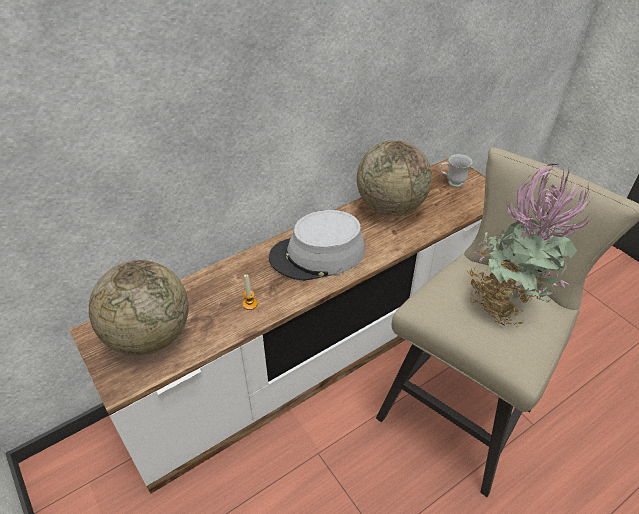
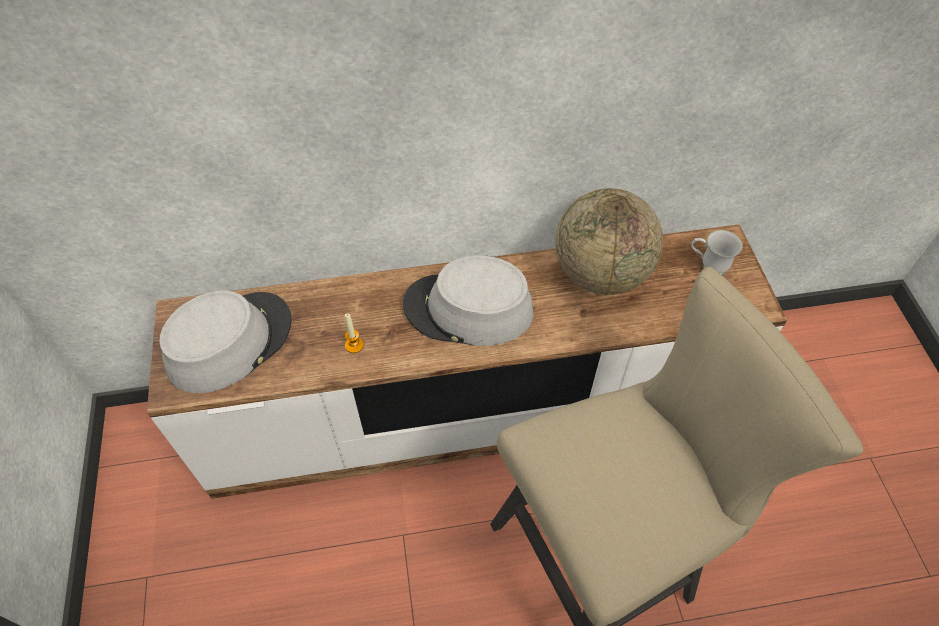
camera: 25 degrees right, 10 degrees up
(149, 336) = (229, 342): globe -> grey hat
(504, 303) = (638, 479): potted plant -> none

